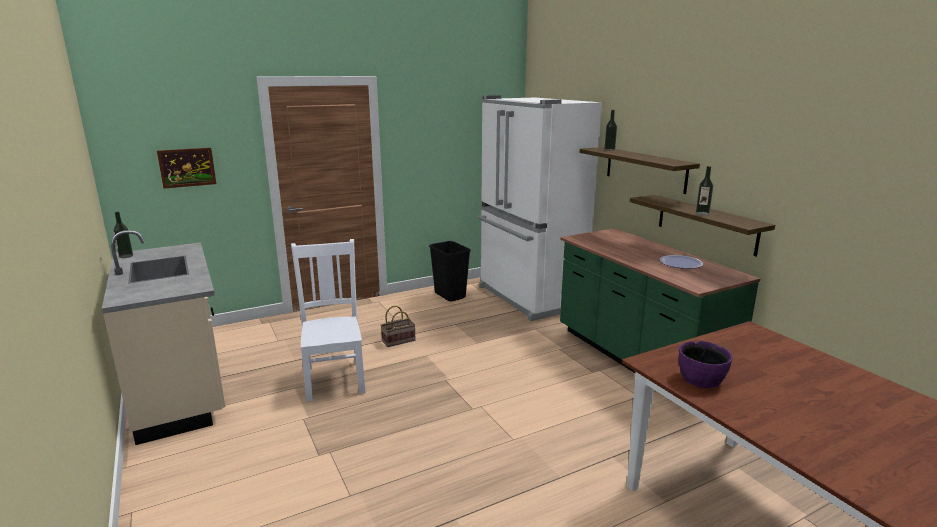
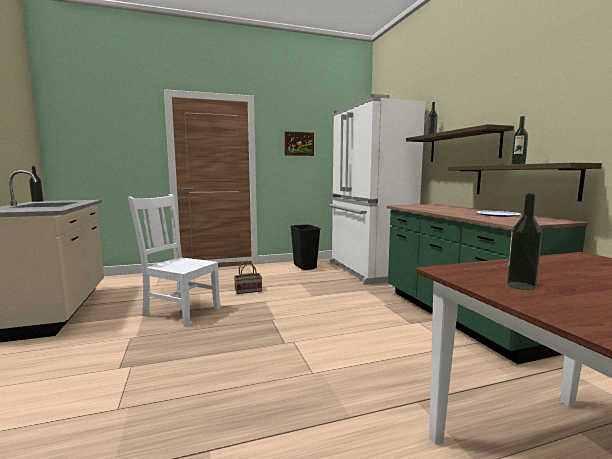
camera: 10 degrees right, 10 degrees down
(187, 167) = (108, 151): picture -> picture (299, 143)
(335, 378) = (180, 311): white chair -> white chair turned 60 degrees counterclockwise
(701, 379) = (521, 286): purple bowl -> bottle

